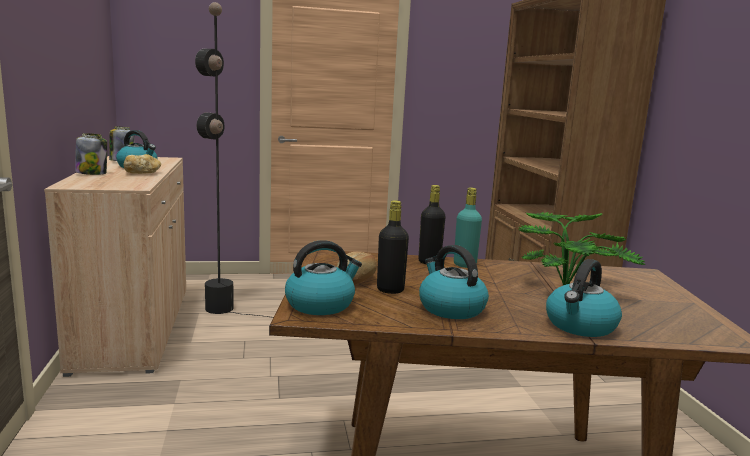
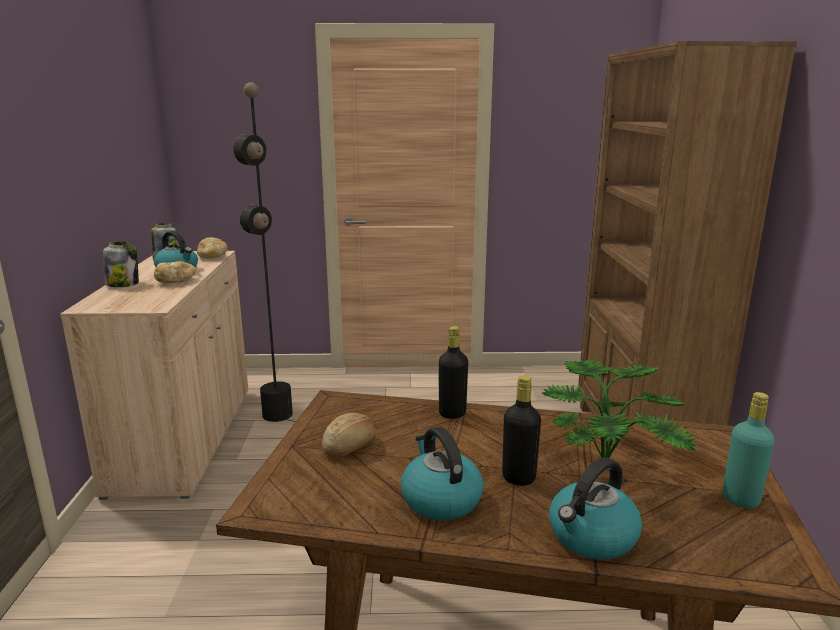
camera: 10 degrees right, 5 degrees up
(164, 160) = (212, 257): none -> bread
(321, 304) = (290, 489): kettle -> none
(390, 290) = (382, 464): black bottle -> black bottle (518, 478)
(464, 265) = (493, 419): turquoise bottle -> turquoise bottle (740, 499)

